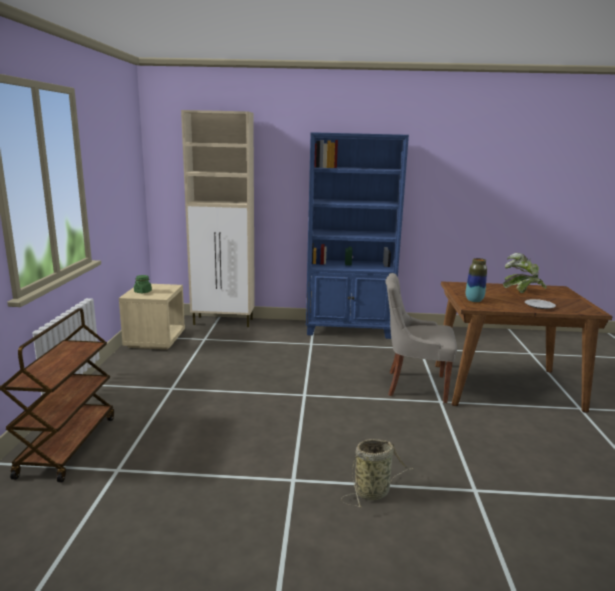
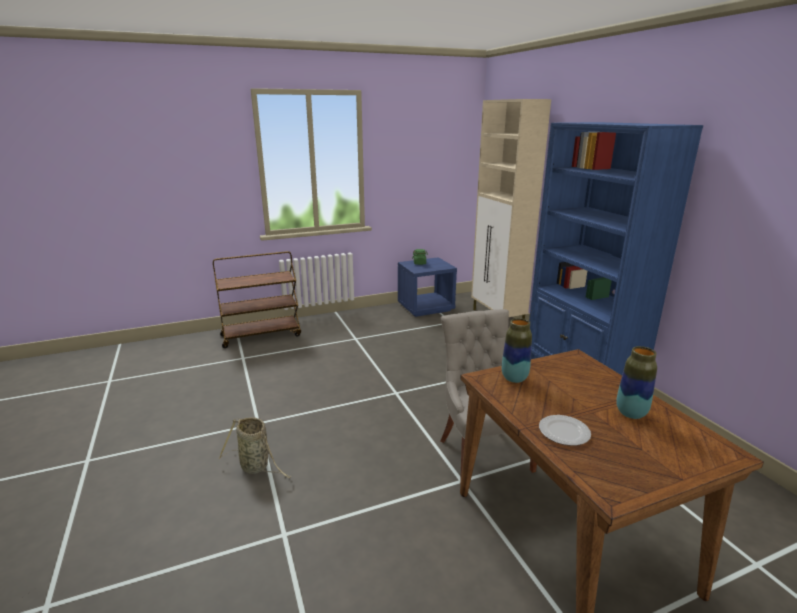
camera: 65 degrees right, 5 degrees up
(155, 340) = (426, 307): beige nightstand -> blue nightstand
(522, 291) = (631, 413): potted plant -> vase

